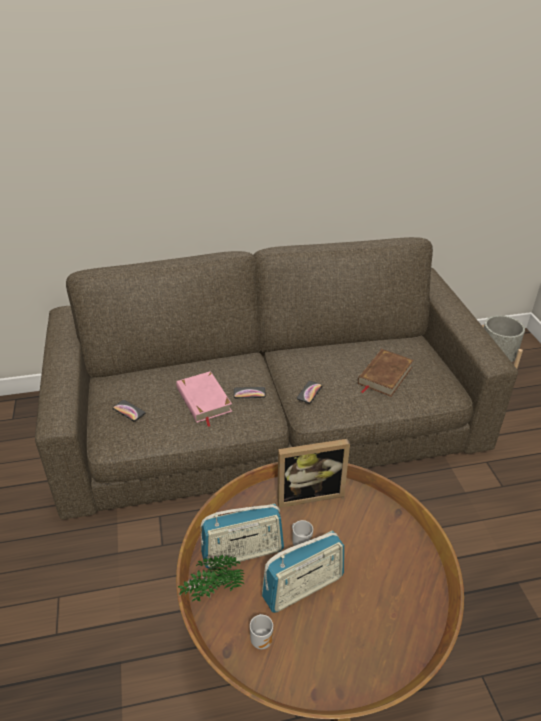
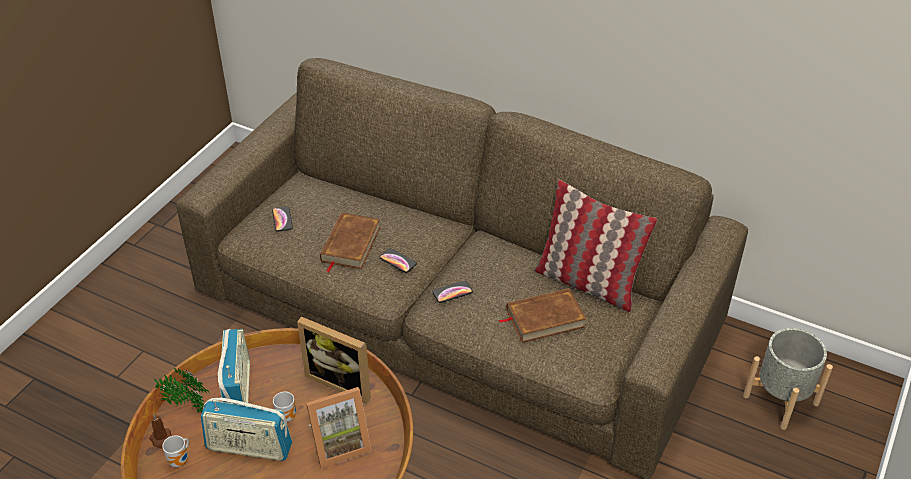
camera: 40 degrees right, 5 degrees up
(203, 400) = (350, 244): pink book -> brown book
(227, 634) = (162, 439): none -> brown candle
(243, 552) = (238, 392): radio -> radio turned 120 degrees counterclockwise
(362, 536) = (339, 444): none -> picture frame
(374, 345) = (587, 282): none -> pillow

